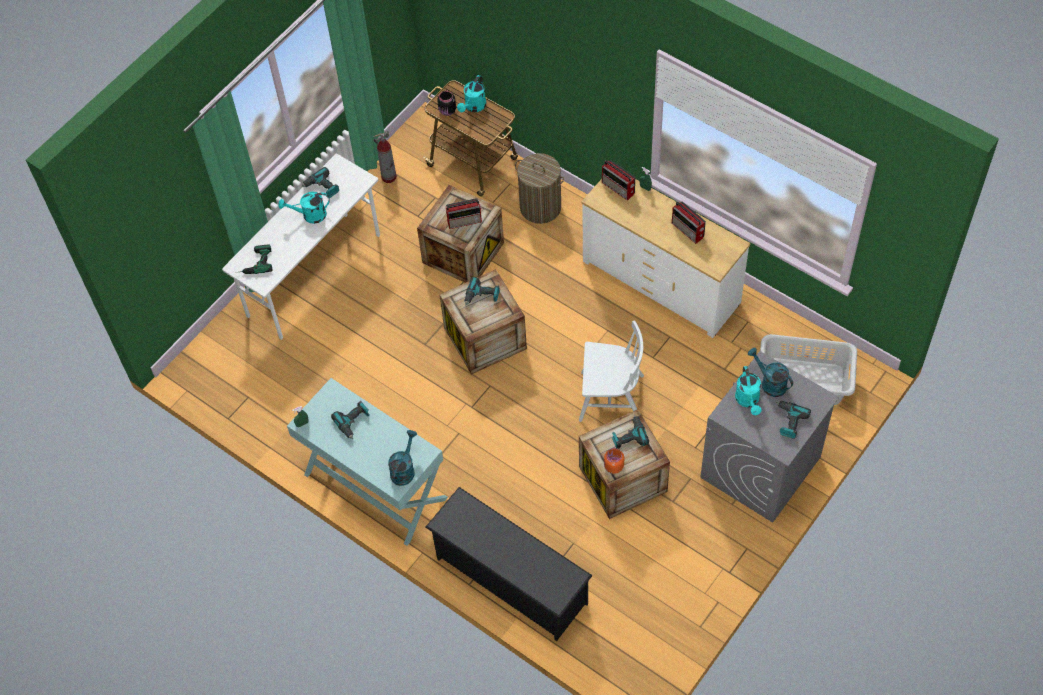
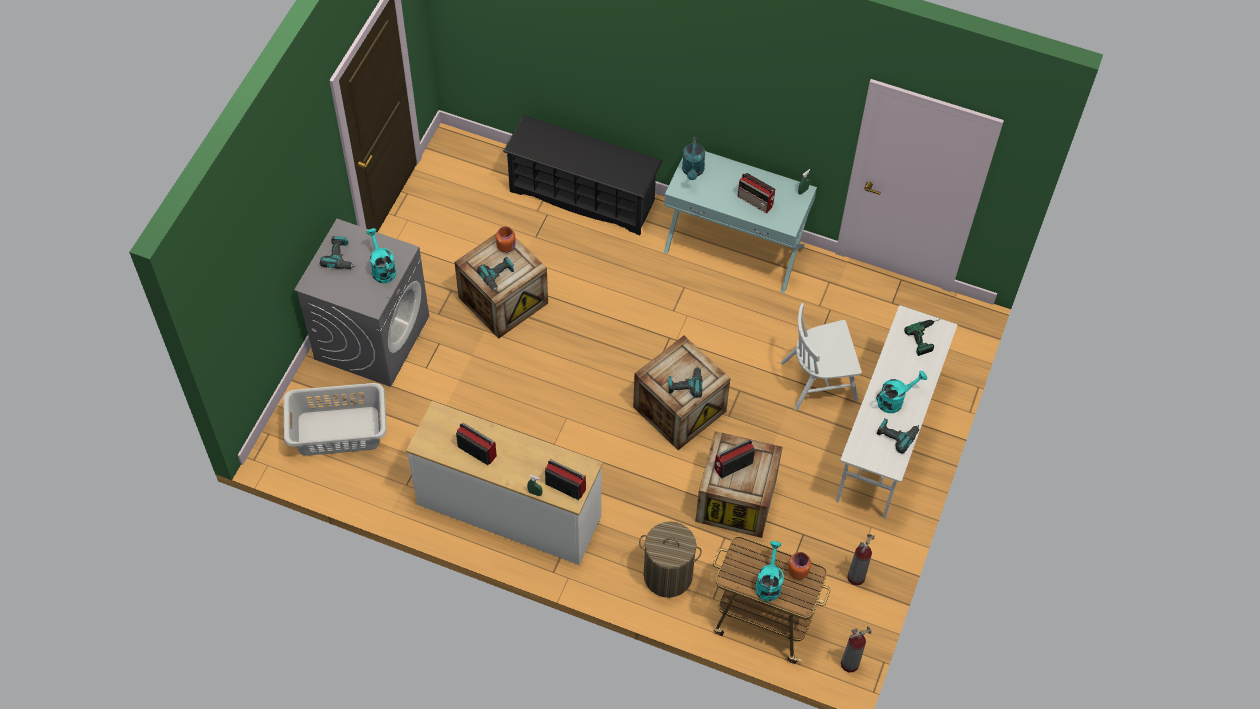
camera: 160 degrees right, 0 degrees up
(353, 422) = (756, 201): power drill -> radio
(421, 120) = (849, 664): none -> fire extinguisher
(447, 111) = (797, 571): black jar -> orange jar
(610, 397) = (533, 374): white chair -> white chair (819, 380)
(769, 383) = (363, 289): turquoise watering can -> none

